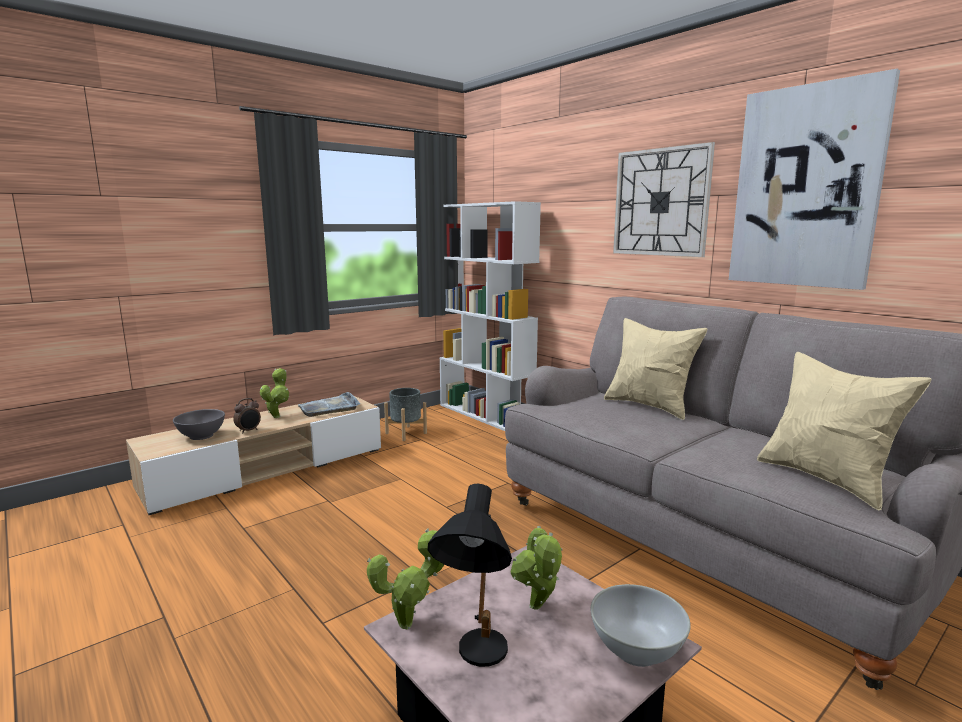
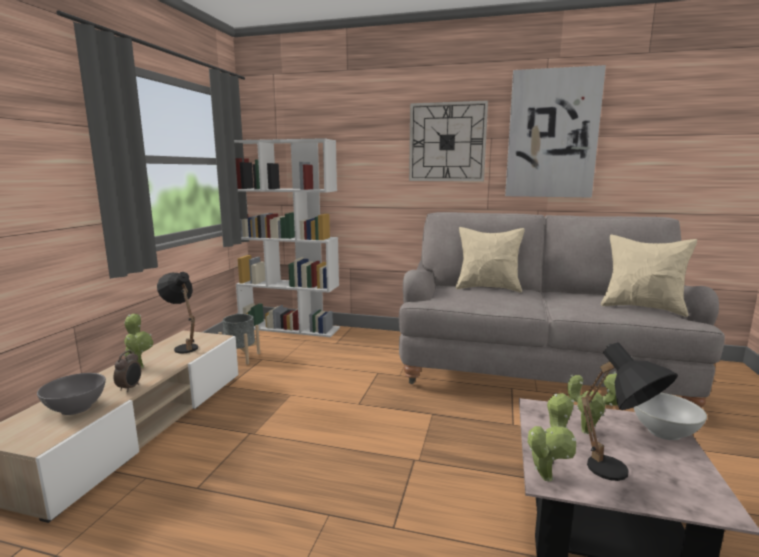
camera: 35 degrees left, 0 degrees up
(329, 407) = (184, 346): grey tray -> black table lamp

